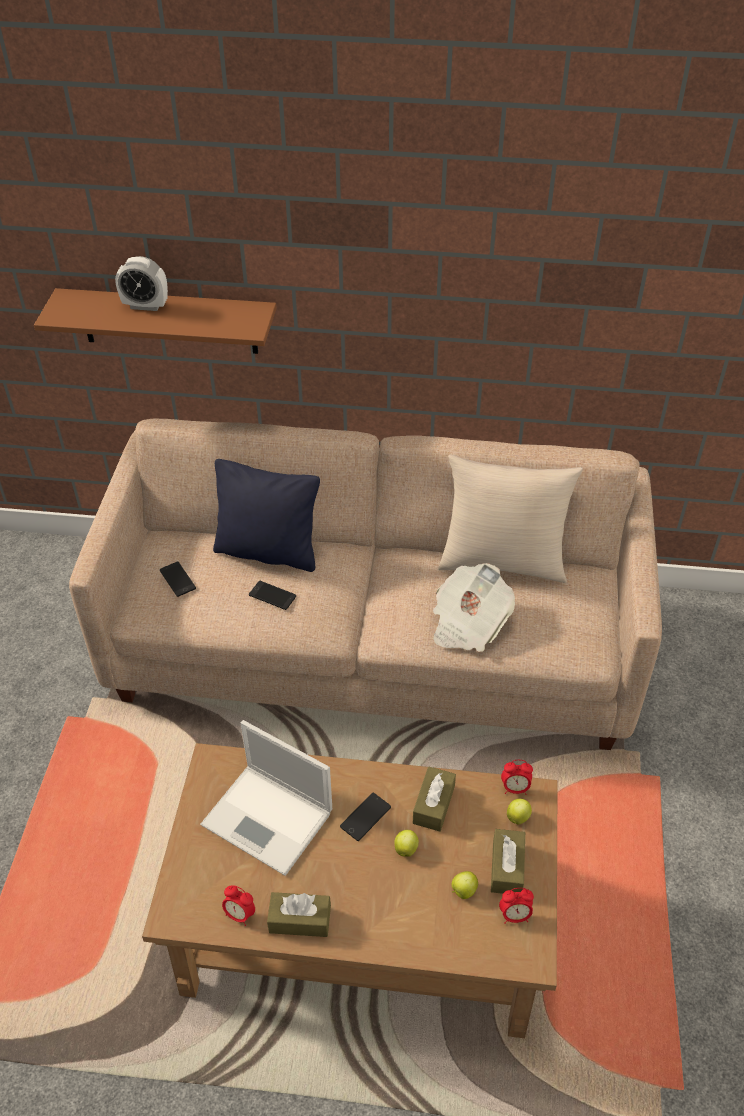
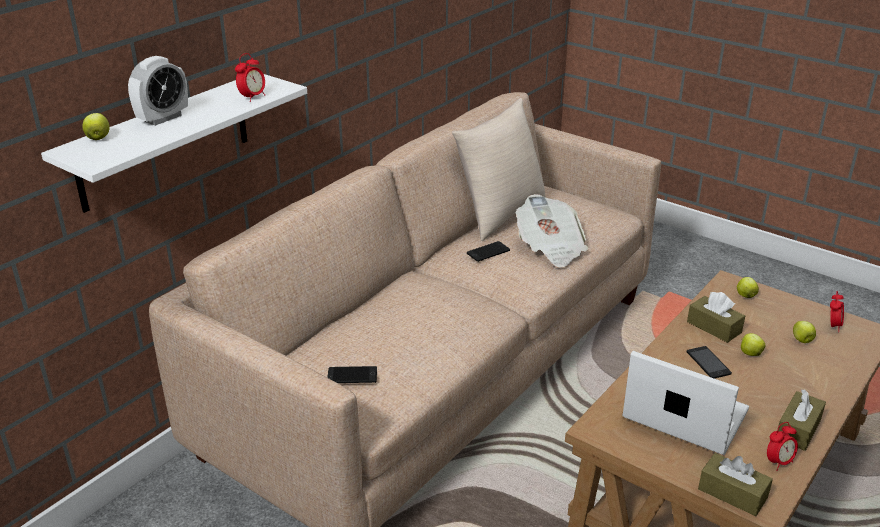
camera: 60 degrees left, 15 degrees down
(91, 298) = (98, 138): none -> apple
(169, 321) = (165, 141): brown shelf -> white shelf
(268, 551) = (373, 312): black pillow -> none
(269, 819) = (682, 414): laptop -> laptop turned 120 degrees counterclockwise
(272, 595) = (435, 324): phone -> phone (488, 252)
(507, 867) = (789, 315): brown tissue box -> brown tissue box (732, 493)
(515, 788) = (718, 288): alarm clock -> alarm clock (252, 97)

